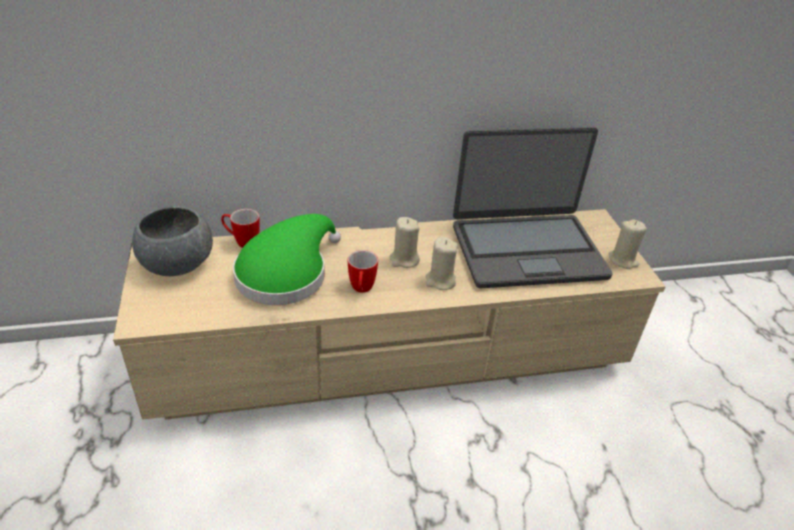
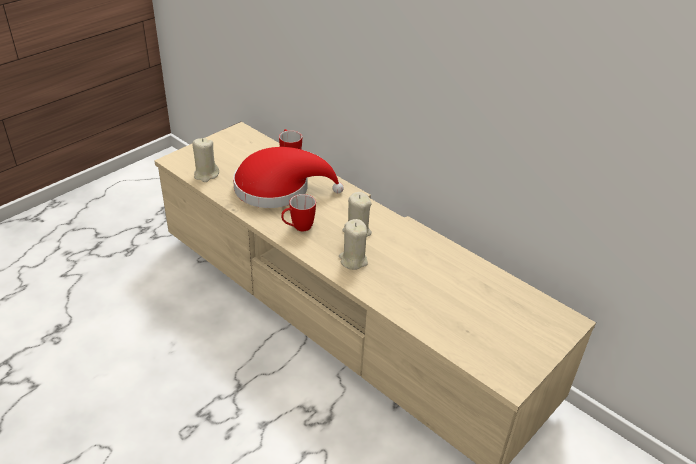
camera: 55 degrees right, 0 degrees up
(177, 263) = (240, 145): grey bowl -> none
(286, 273) = (278, 189): green hat -> red hat
(527, 250) = (454, 292): laptop -> none
(623, 260) = (521, 361): beige candle -> beige candle (206, 174)

